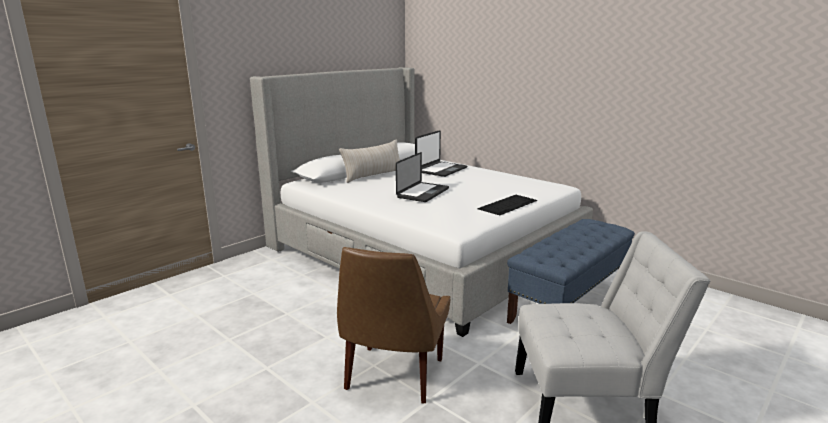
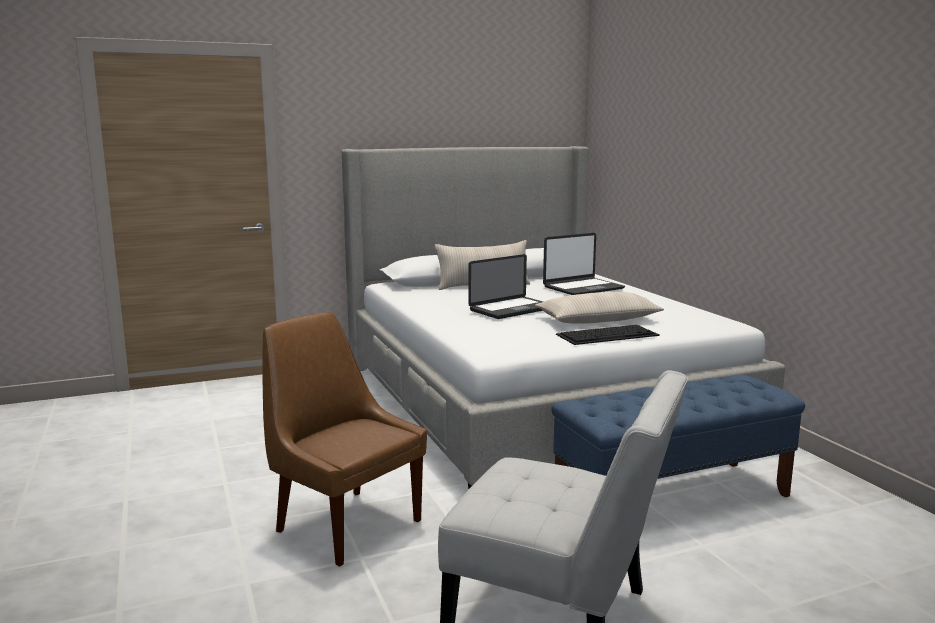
camera: 25 degrees right, 5 degrees down
(393, 376) = (345, 524): brown chair -> brown chair turned 90 degrees clockwise
(486, 194) = (598, 320): none -> beige pillow

